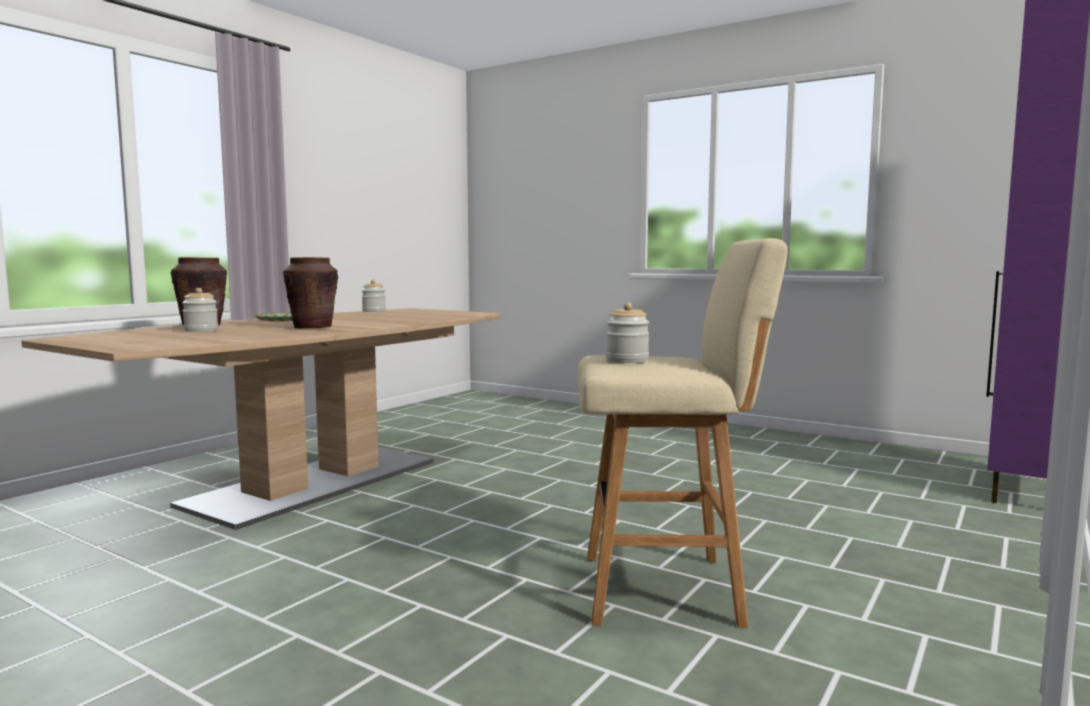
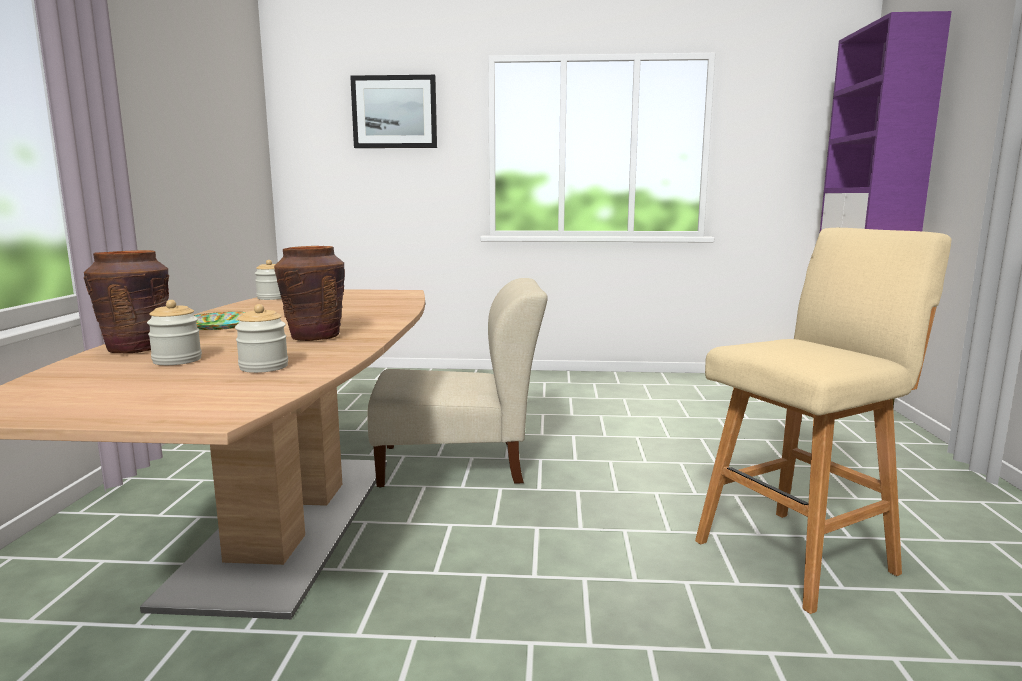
camera: 30 degrees left, 5 degrees up
(487, 471) = (459, 464): none -> beige chair
(562, 157) = (394, 112): none -> picture
(627, 360) = (797, 352): jar -> jar (264, 367)

